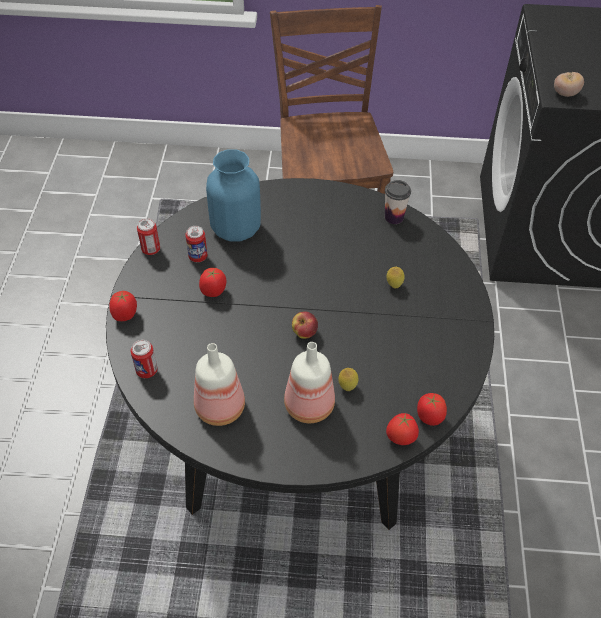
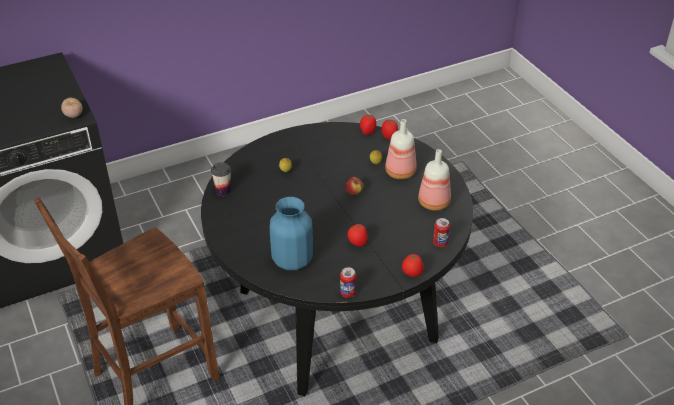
camera: 120 degrees left, 10 degrees down
(198, 256) = (334, 265): can -> none

